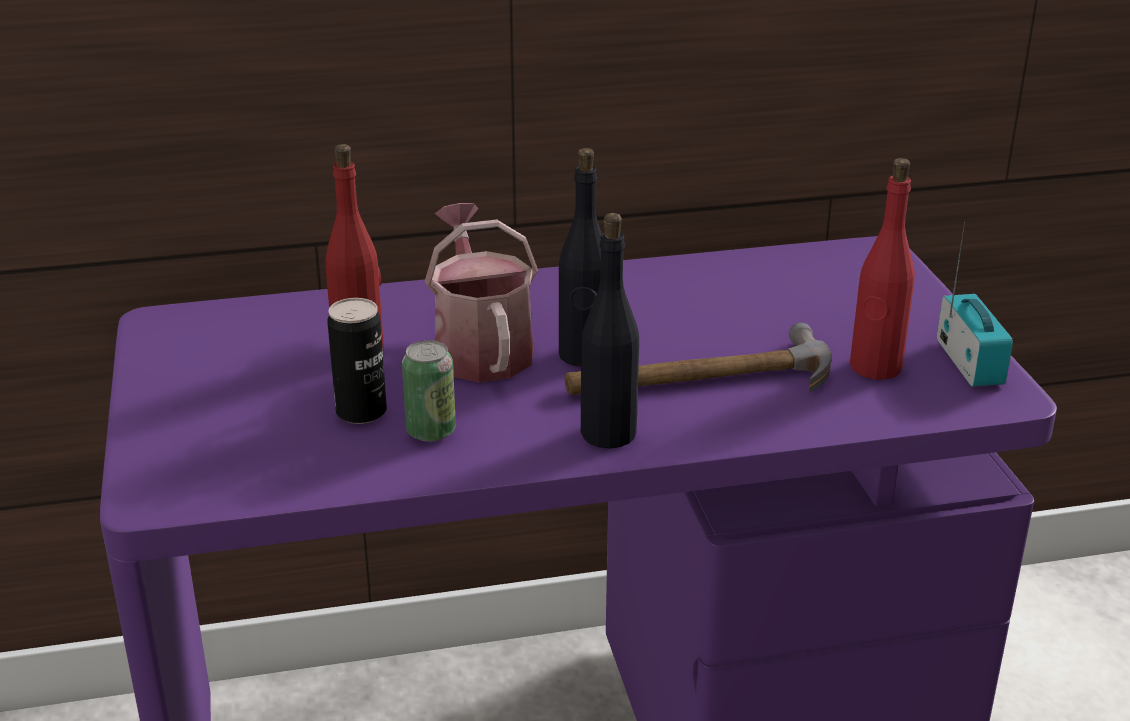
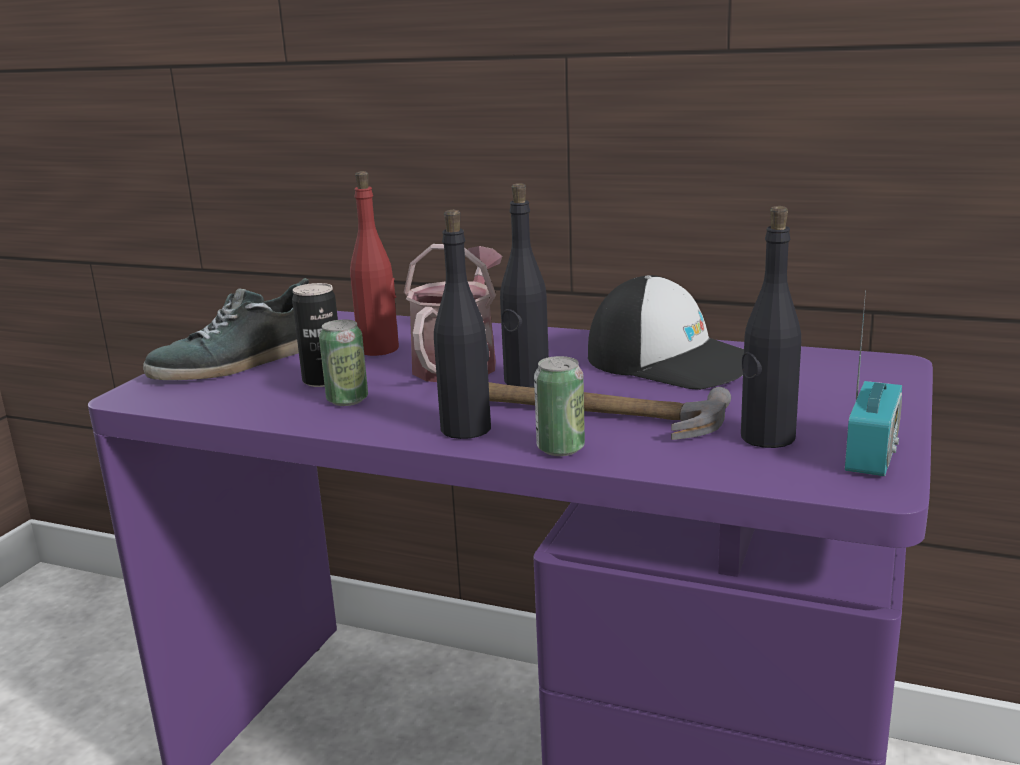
camera: 35 degrees right, 10 degrees down
(208, 413) = (237, 362): none -> shoe
(691, 293) = (674, 361): none -> cap
(725, 430) = (560, 448): none -> can
(875, 367) = (766, 438): red bottle -> black bottle

